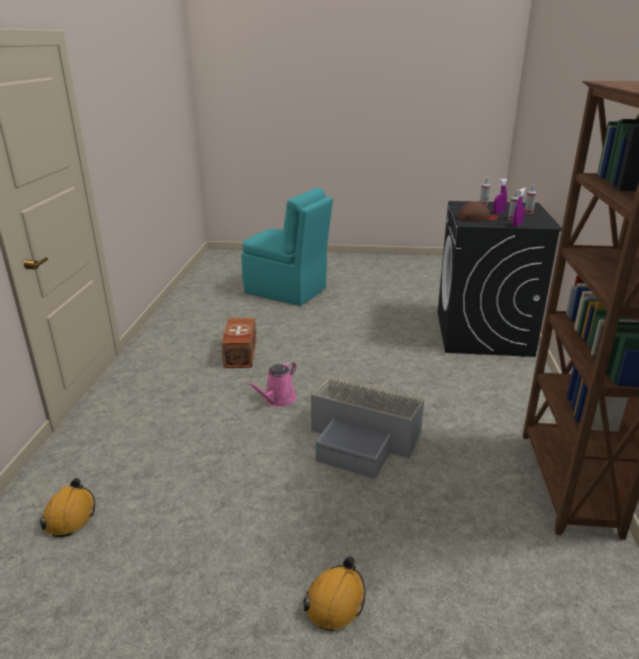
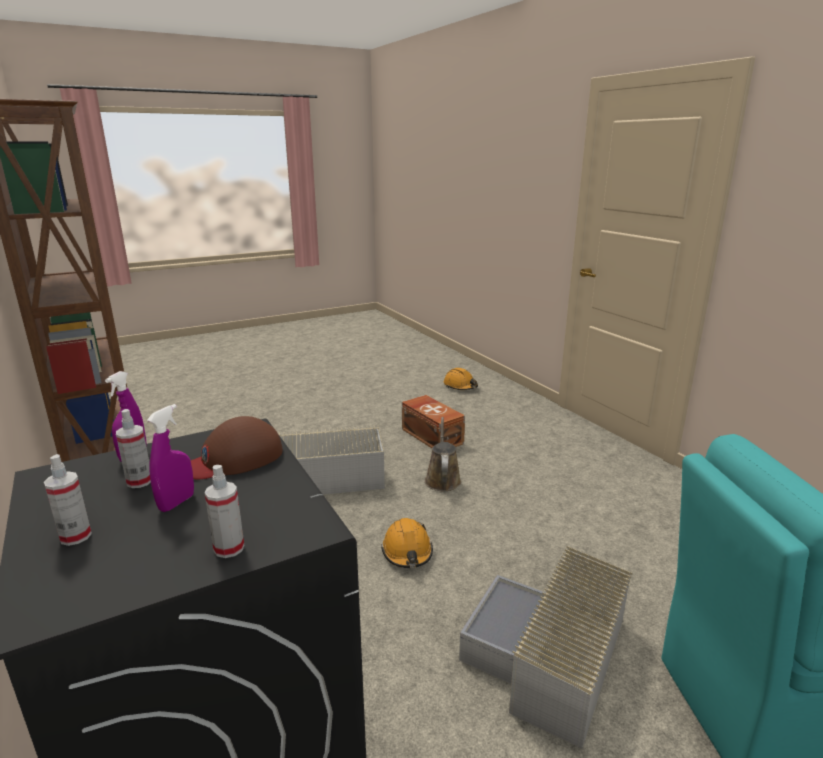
camera: 145 degrees right, 5 degrees down
(239, 354) = (562, 511): brown storage box -> brown storage box (432, 435)
(278, 400) = (442, 479): pink watering can -> brown watering can
(335, 601) = (282, 404): orange hard hat -> orange hard hat (407, 552)
(339, 318) = (548, 657): none -> grey storage box

